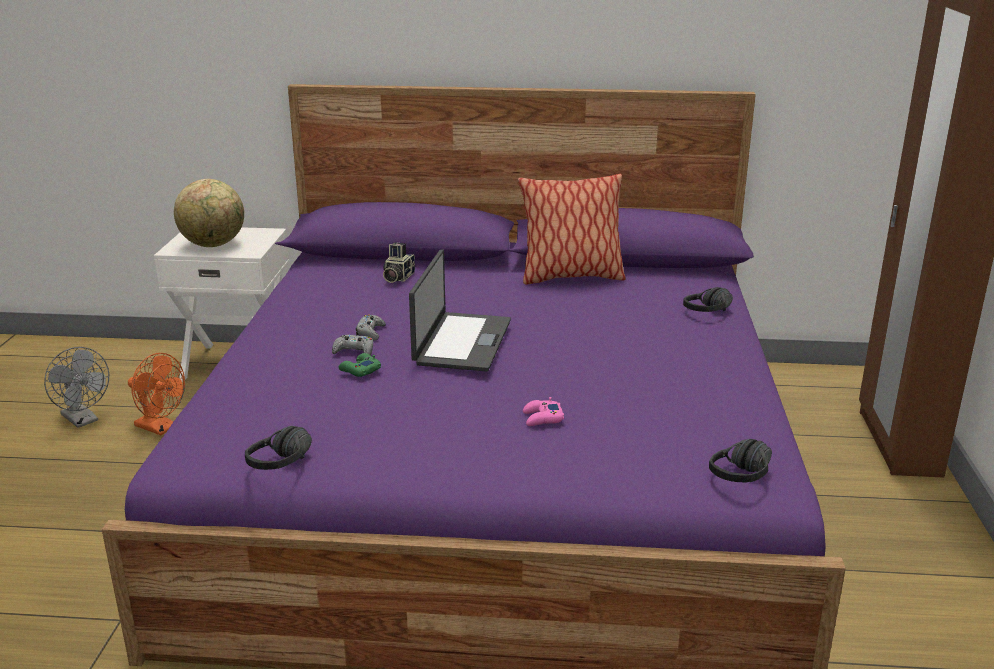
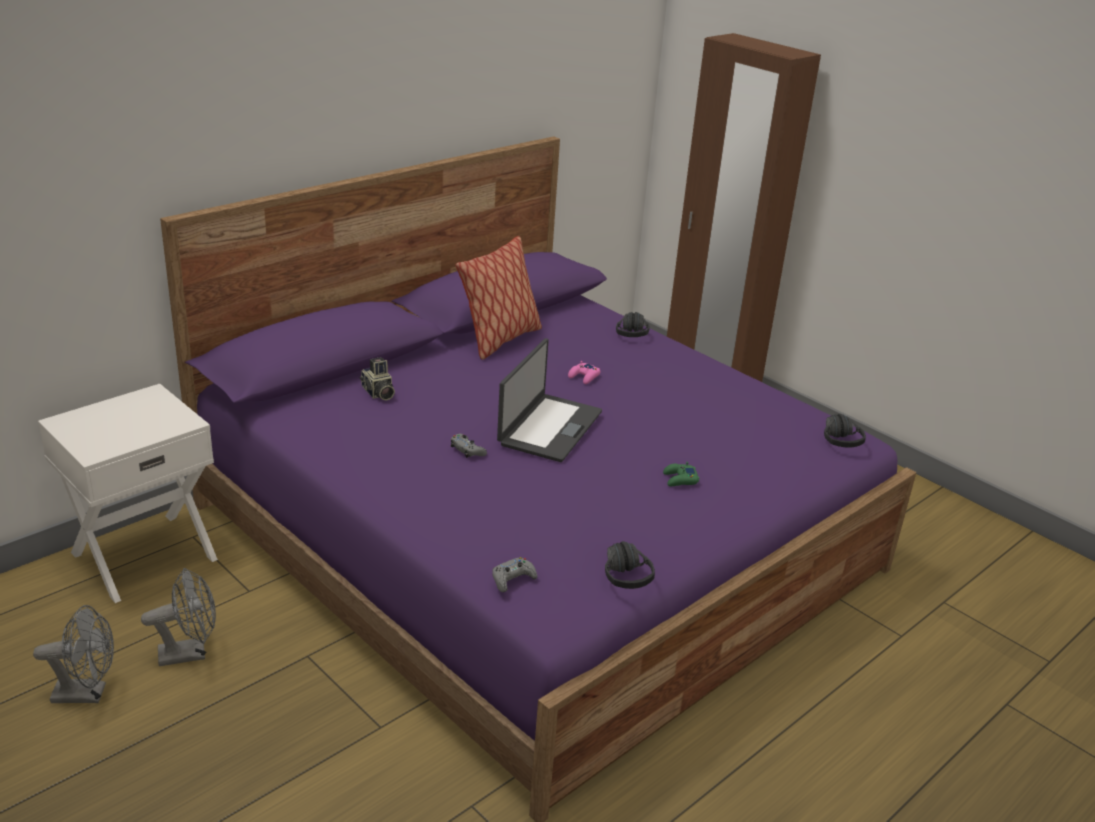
camera: 50 degrees left, 5 degrees up
(161, 428) = (190, 653): orange fan -> grey fan
(213, 245) = (126, 429): globe -> none
(354, 351) = (492, 471): grey game controller -> grey game controller (512, 579)
(359, 370) = (538, 483): green game controller -> green game controller (680, 479)
(461, 342) = (549, 427): laptop -> laptop turned 60 degrees clockwise
(542, 418) = (695, 459): pink game controller -> pink game controller (584, 377)

